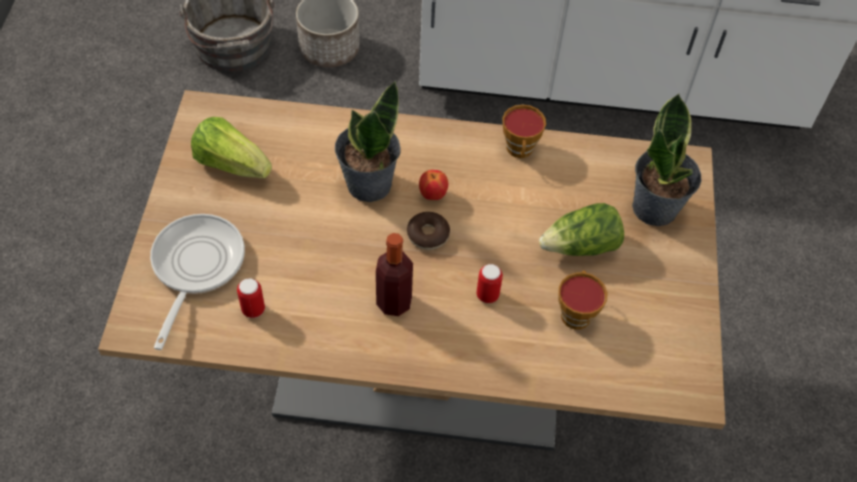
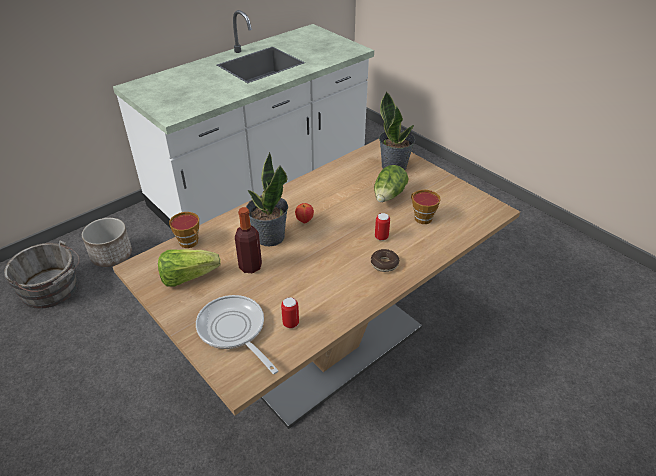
camera: 45 degrees left, 15 degrees down
(394, 302) = (349, 269): bottle -> bottle (250, 266)
(428, 235) = (325, 235): donut -> donut (384, 264)
(520, 150) = (316, 182): cup -> cup (190, 243)

